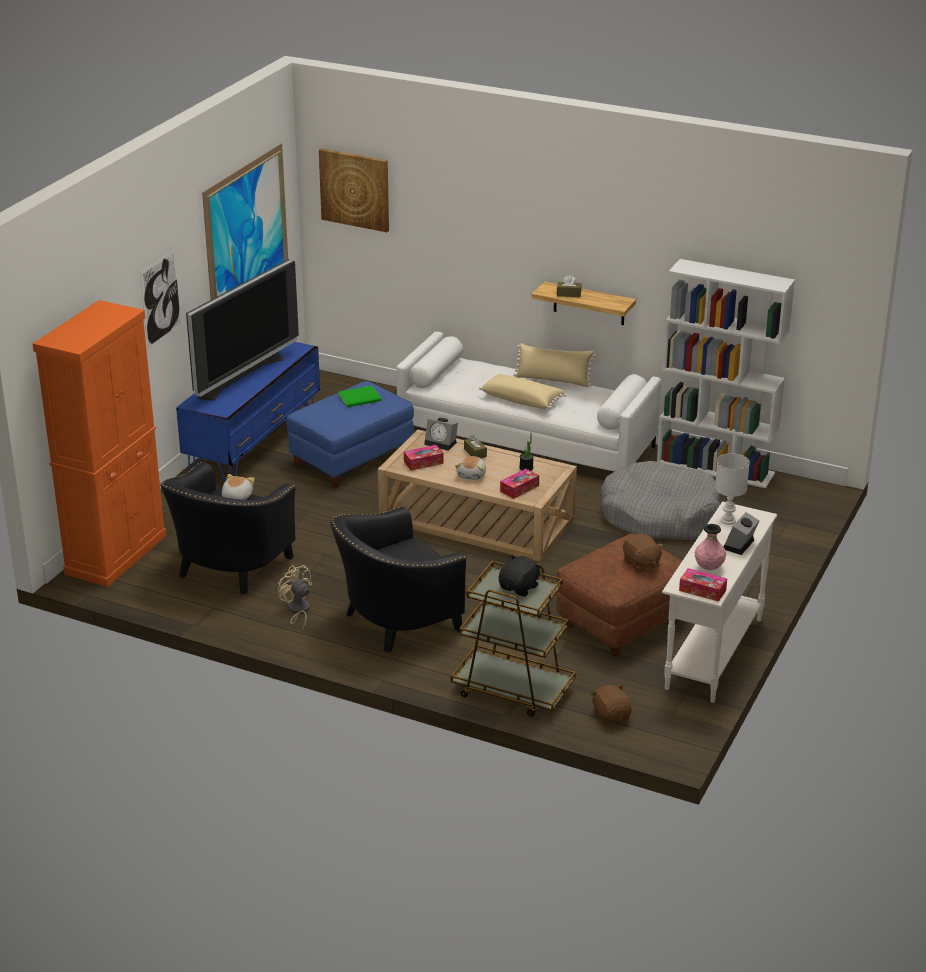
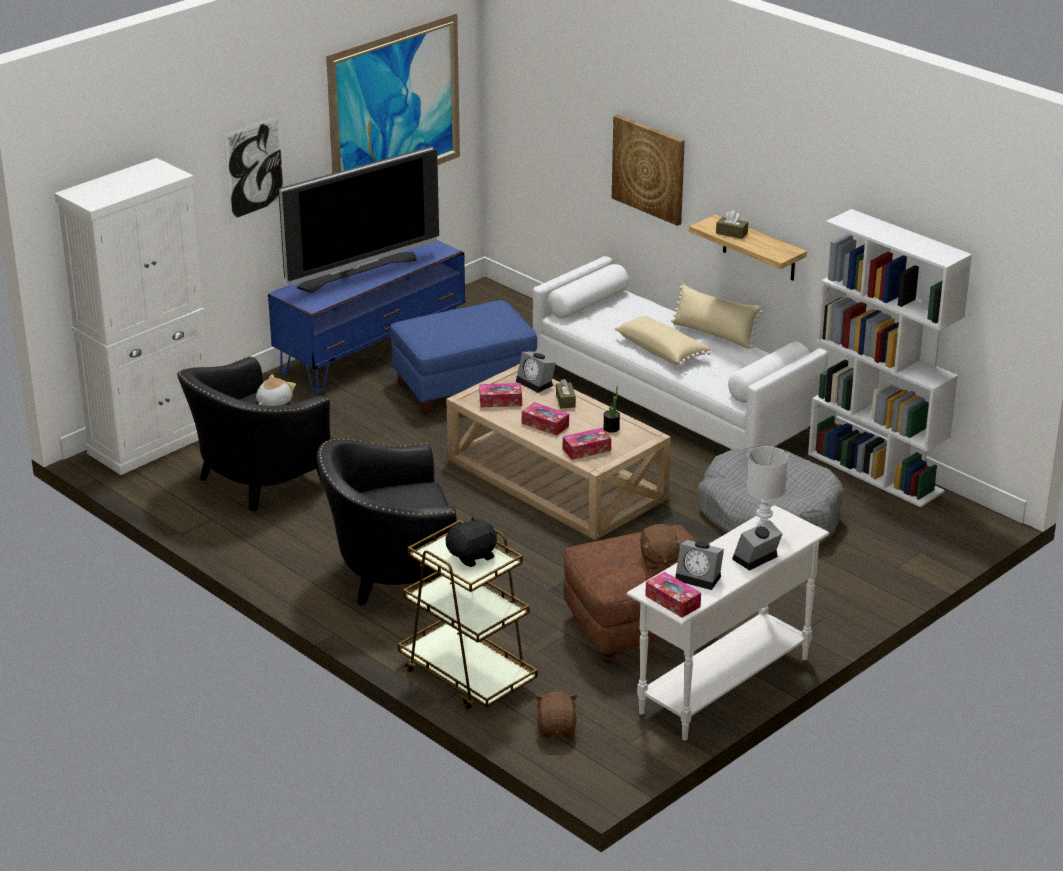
camera: 20 degrees right, 0 degrees up
(116, 554) = (152, 442): orange cabinet -> white cabinet
(298, 611) = (295, 540): beige fan -> none
(355, 189) = (534, 77): picture -> picture (649, 169)
(361, 398) = (480, 318): green book -> none
(472, 475) = (545, 425): plush toy -> tissue box
(709, 568) = (700, 577): pink vase -> alarm clock

